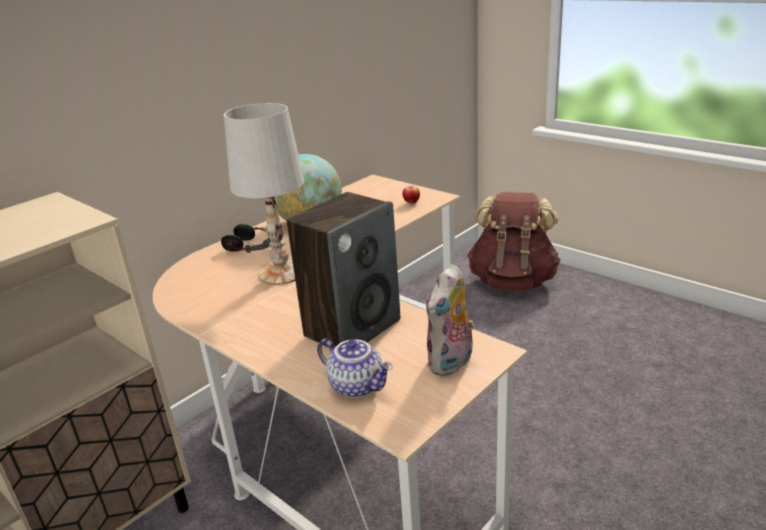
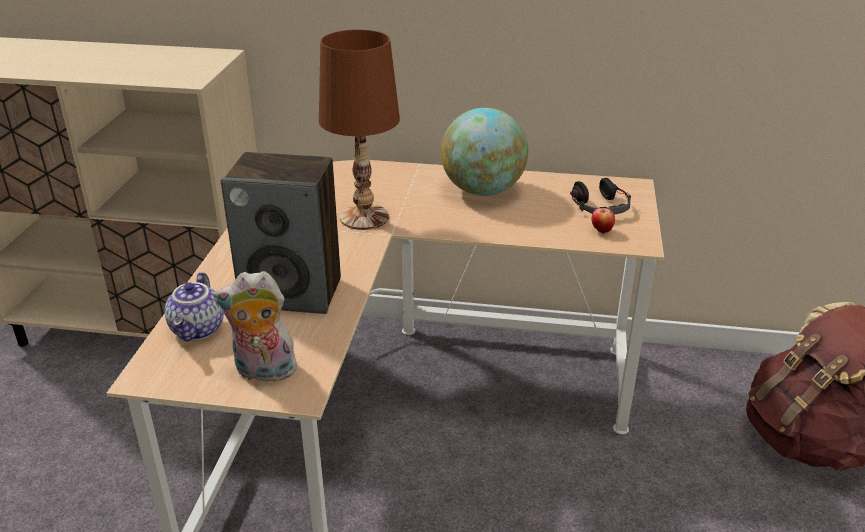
camera: 55 degrees right, 5 degrees up
(251, 246) = (405, 181): headphones -> headphones (600, 206)
(282, 274) = (364, 218): white table lamp -> brown table lamp

